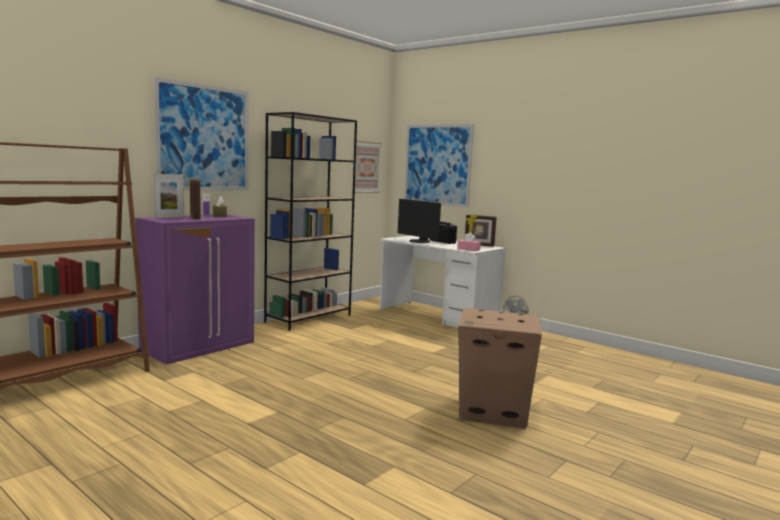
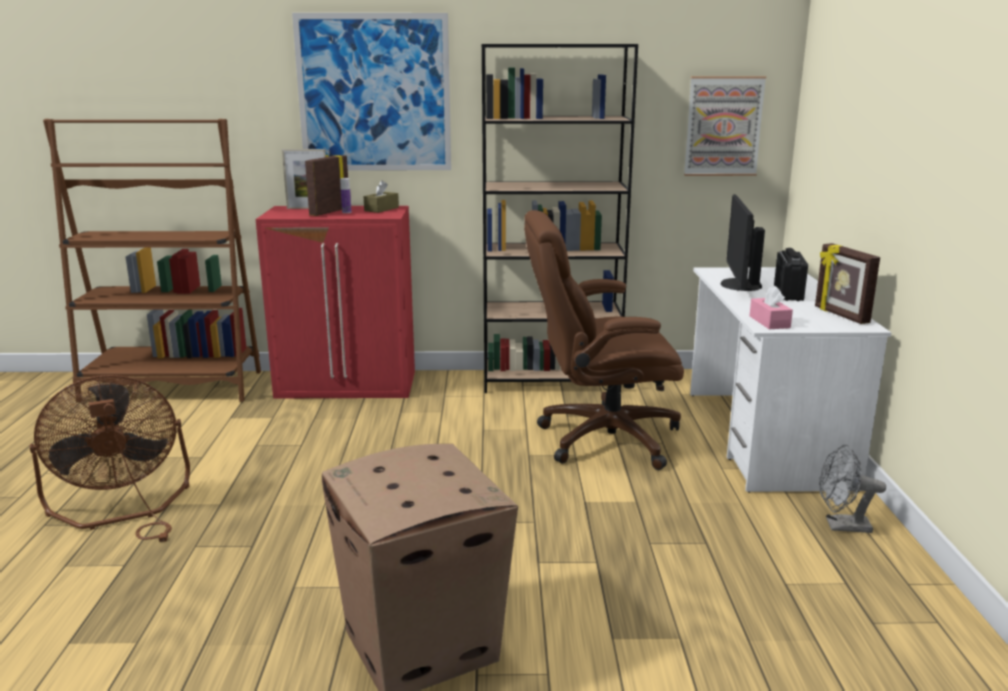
camera: 50 degrees right, 10 degrees up
(199, 346) = (347, 384): purple cabinet -> red cabinet
(230, 436) = (126, 512): none -> brown fan
(384, 332) = (598, 438): none -> brown office chair
(437, 164) = (840, 124): picture -> none

